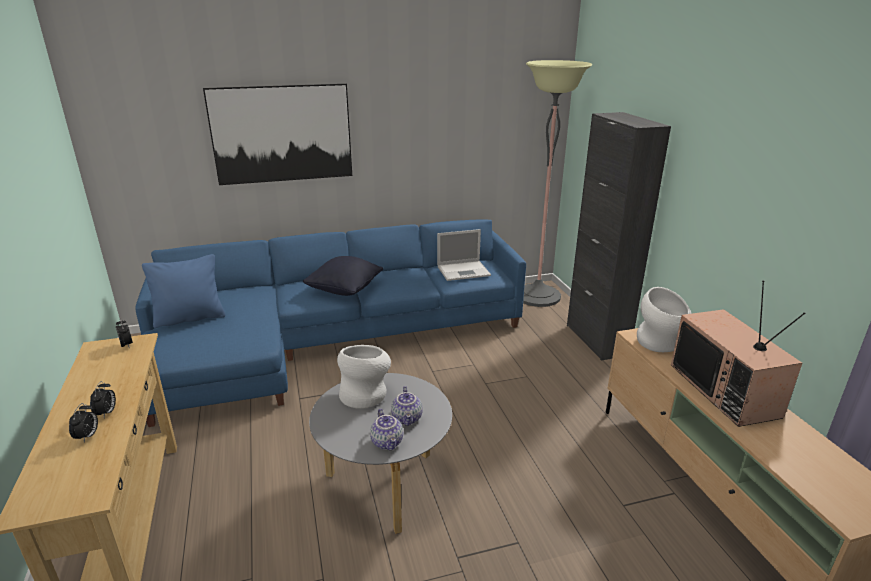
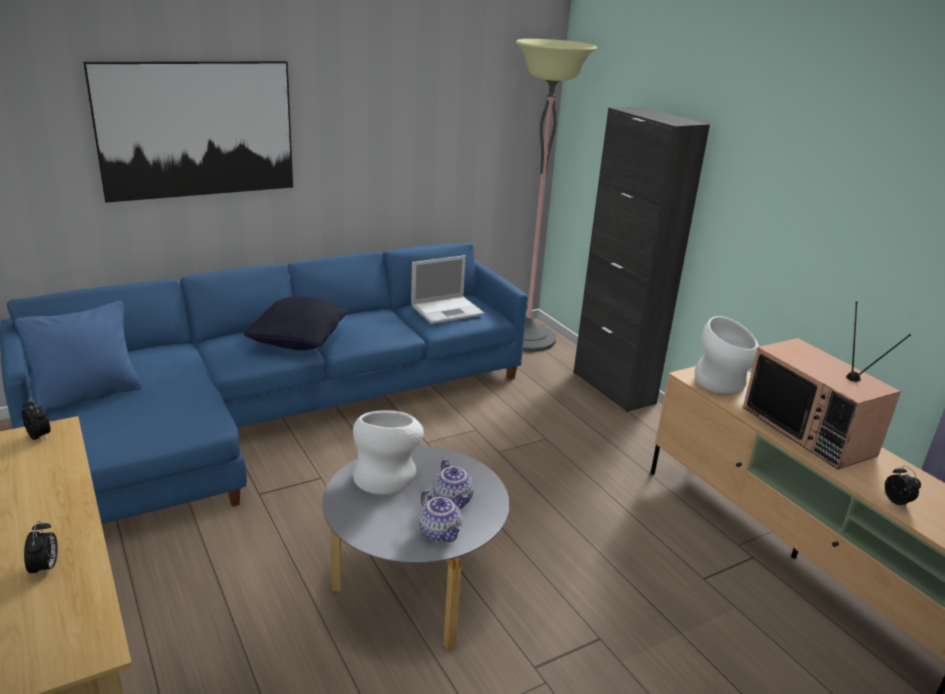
camera: 15 degrees left, 0 degrees up
(106, 413) = (58, 533): alarm clock -> alarm clock (897, 502)

